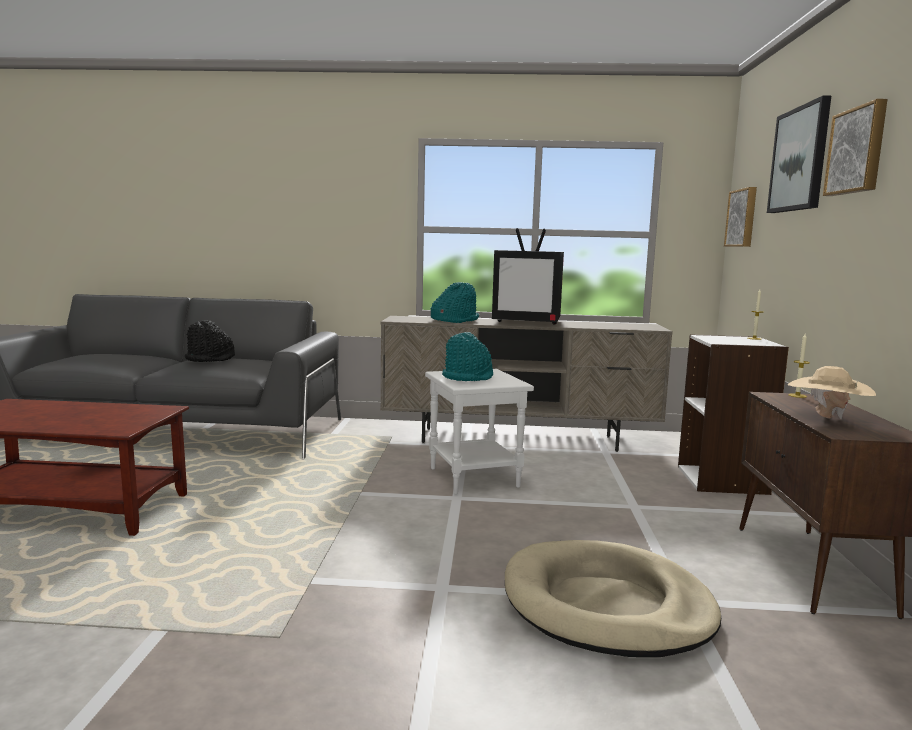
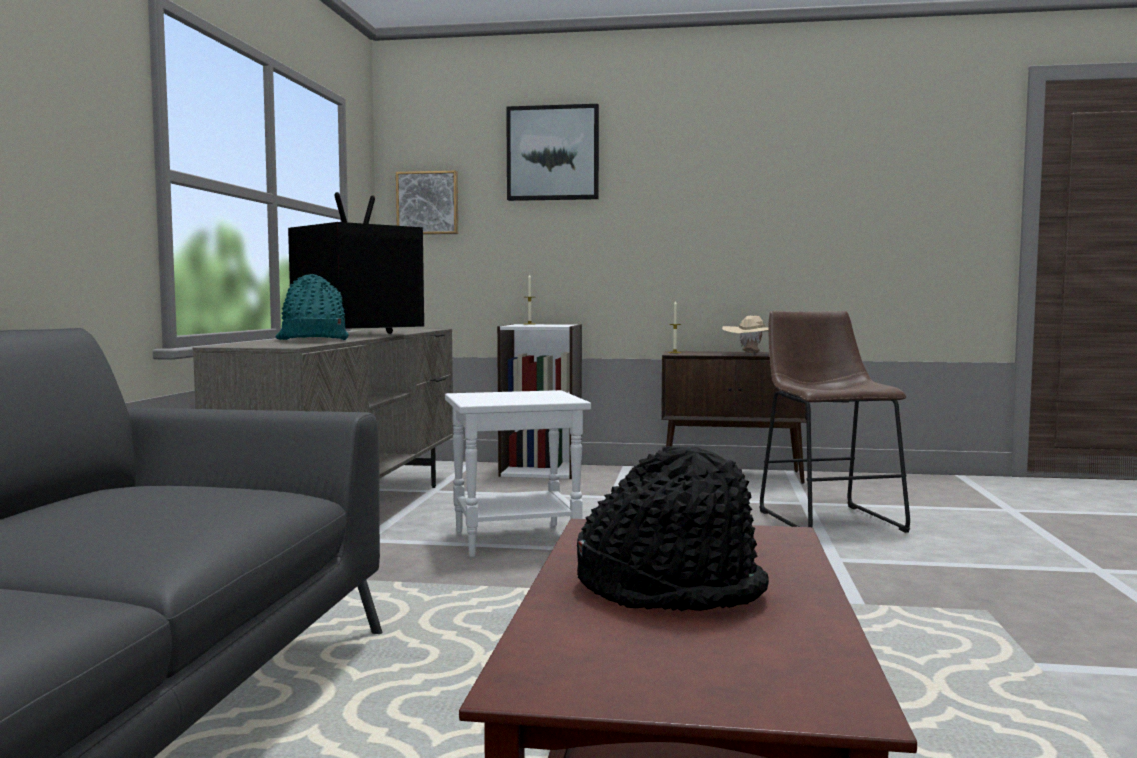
camera: 85 degrees left, 5 degrees down
(210, 359) = (113, 506): black hat -> black hat (672, 589)
(468, 377) = (513, 398): turquoise hat -> none
(528, 322) = (355, 335): television -> television turned 150 degrees counterclockwise
(606, 605) = (827, 519): beige dog bed -> brown stool
(857, 151) = (653, 157): picture -> none

